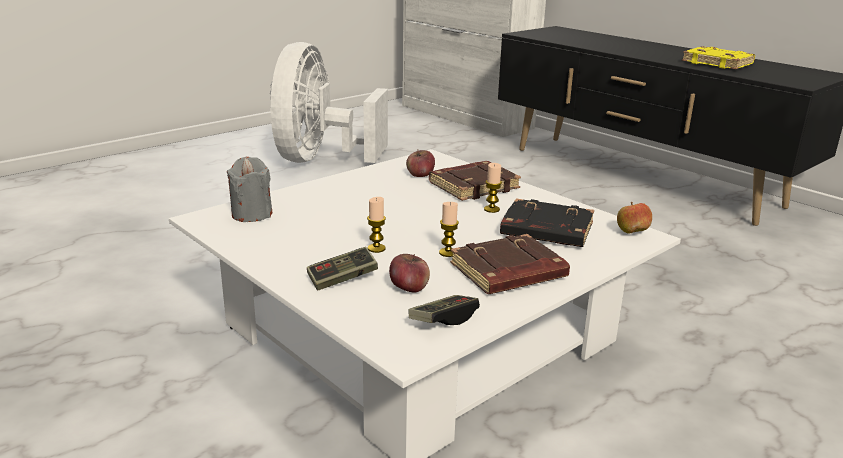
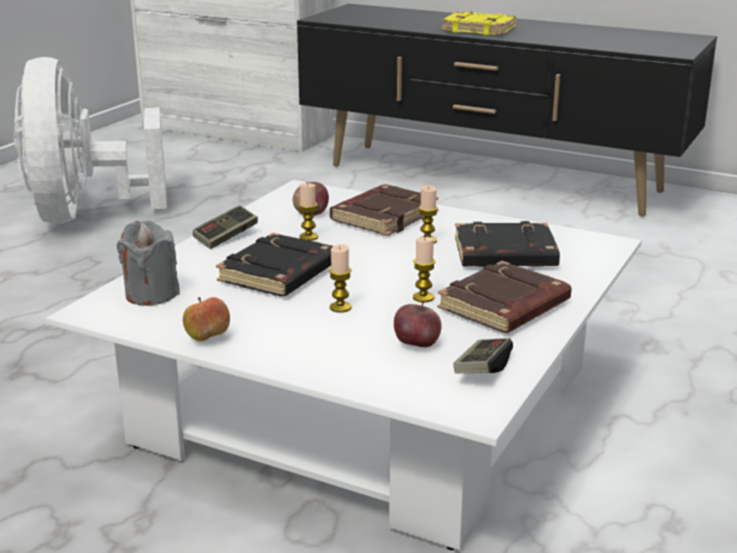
camera: 20 degrees left, 0 degrees up
(342, 279) = (334, 348): game controller -> game controller (226, 237)
(355, 216) = (280, 274): none -> black book
(402, 192) = (308, 237): none -> candle
(632, 233) = (591, 242): apple -> apple (207, 338)
(718, 63) = (574, 36): yellow book -> yellow book (479, 29)

